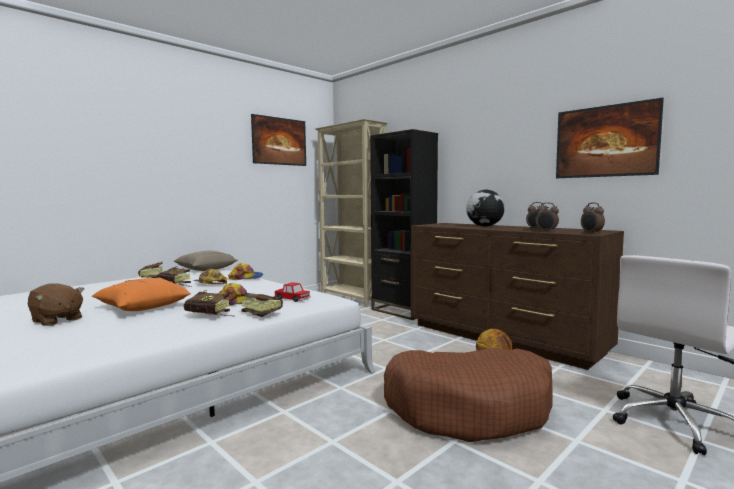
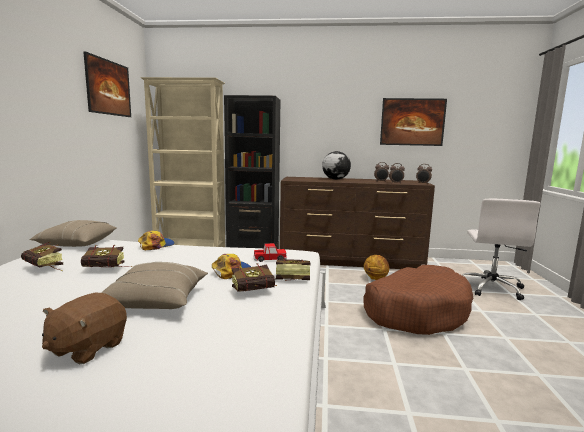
camera: 40 degrees left, 5 degrees up
(56, 320) = (87, 348): brown plush toy -> brown plush toy turned 120 degrees clockwise
(142, 307) = (155, 301): orange pillow -> beige pillow
(210, 283) = (140, 259): cap -> none

